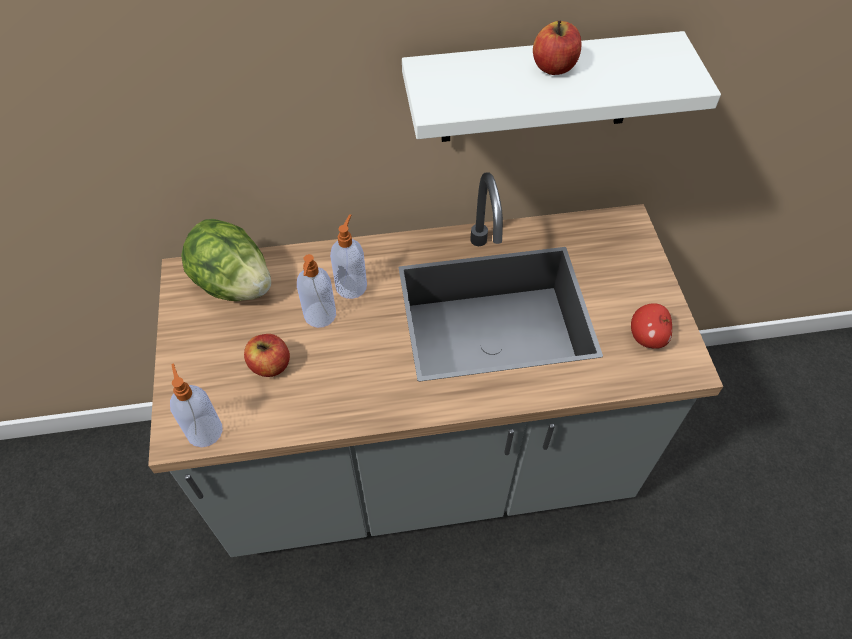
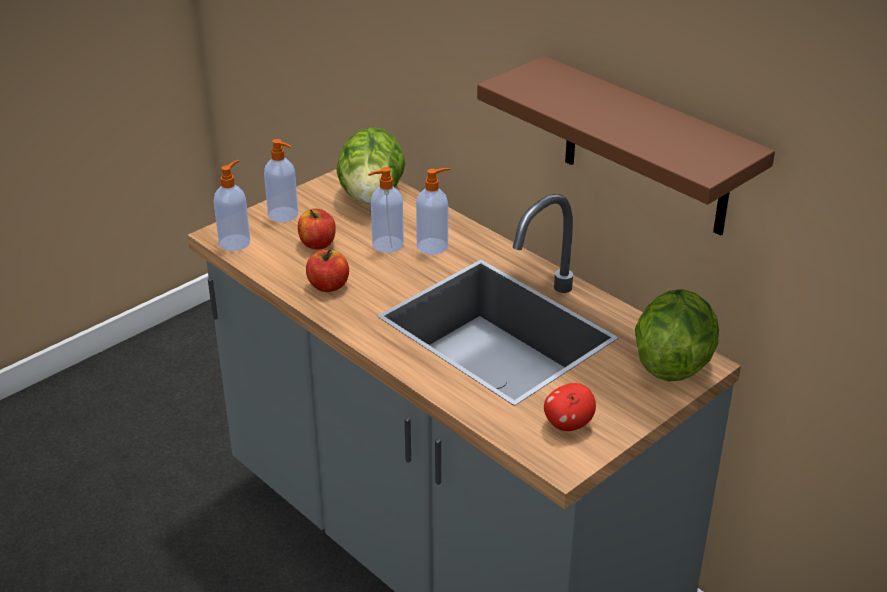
camera: 55 degrees right, 20 degrees down
(197, 366) = (284, 215): none -> soap dispenser
(538, 89) = (646, 148): white shelf -> brown shelf
(554, 67) = (626, 110): apple -> apple (328, 286)
(616, 236) = (672, 363): none -> lettuce

